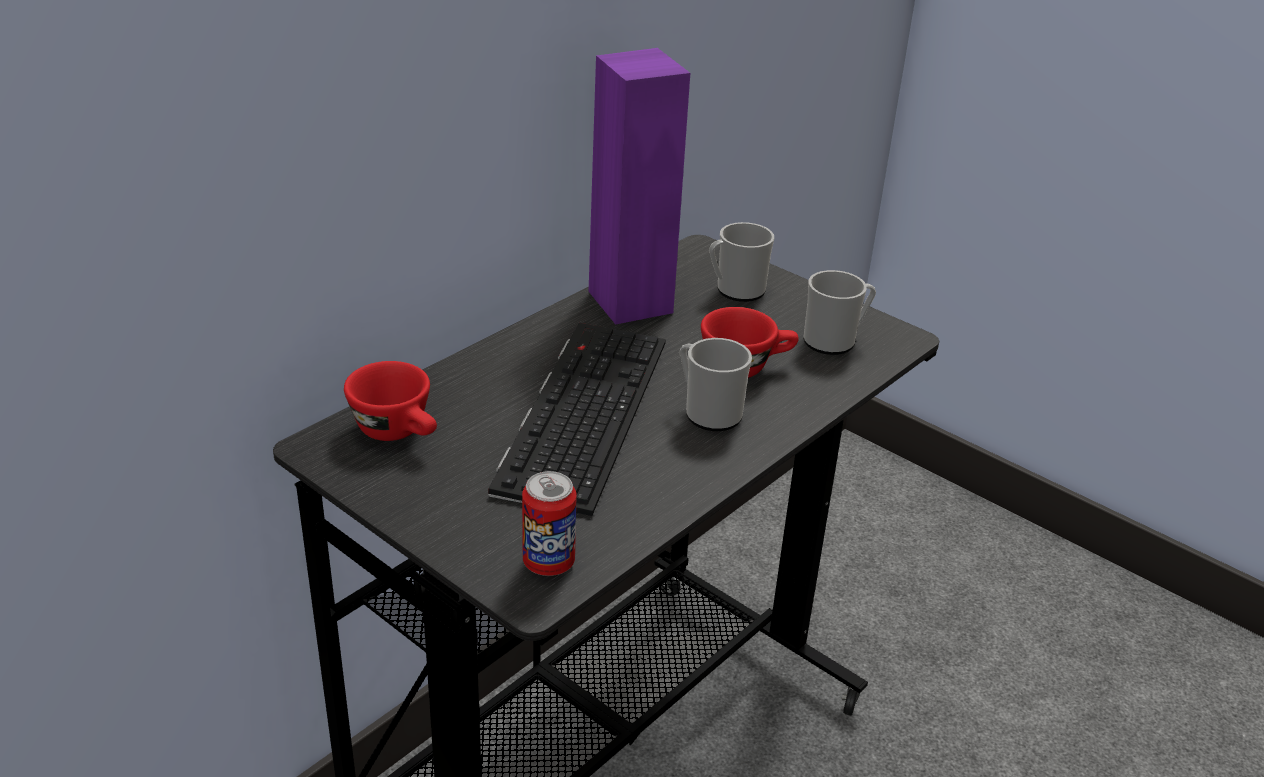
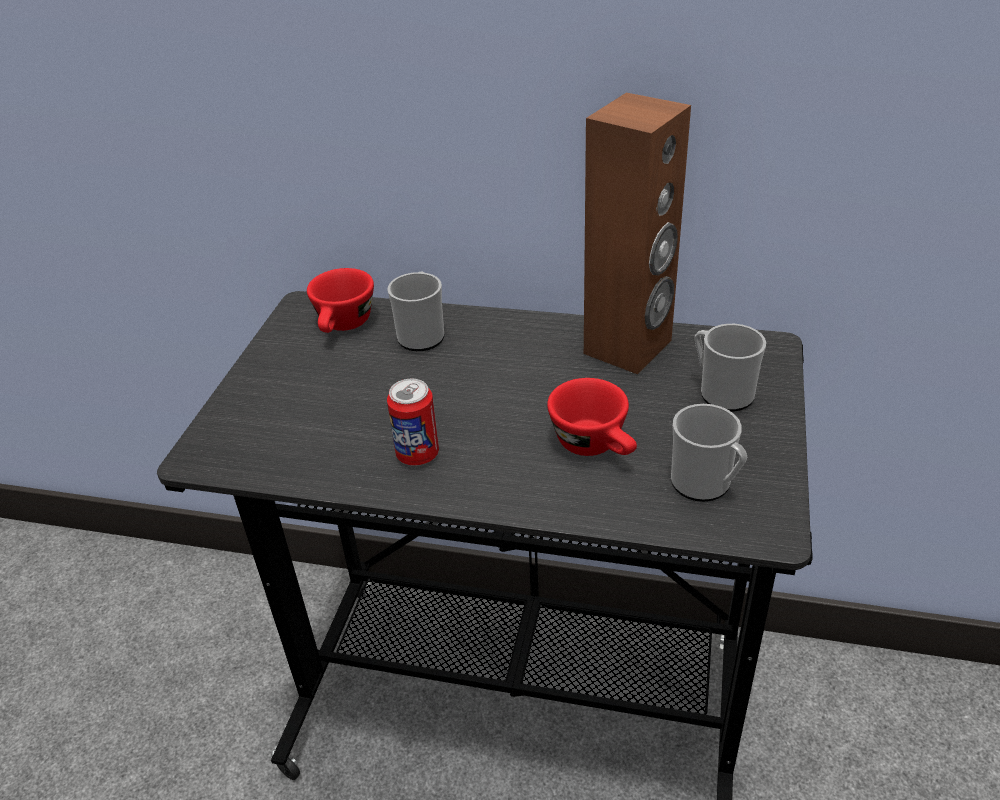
camera: 65 degrees right, 5 degrees up
(548, 562) = (237, 450): can -> can (417, 454)
(581, 410) = (440, 387): keyboard -> none
(631, 302) = (629, 347): purple speaker -> brown speaker
(708, 412) = (499, 452): mug -> mug (422, 334)

